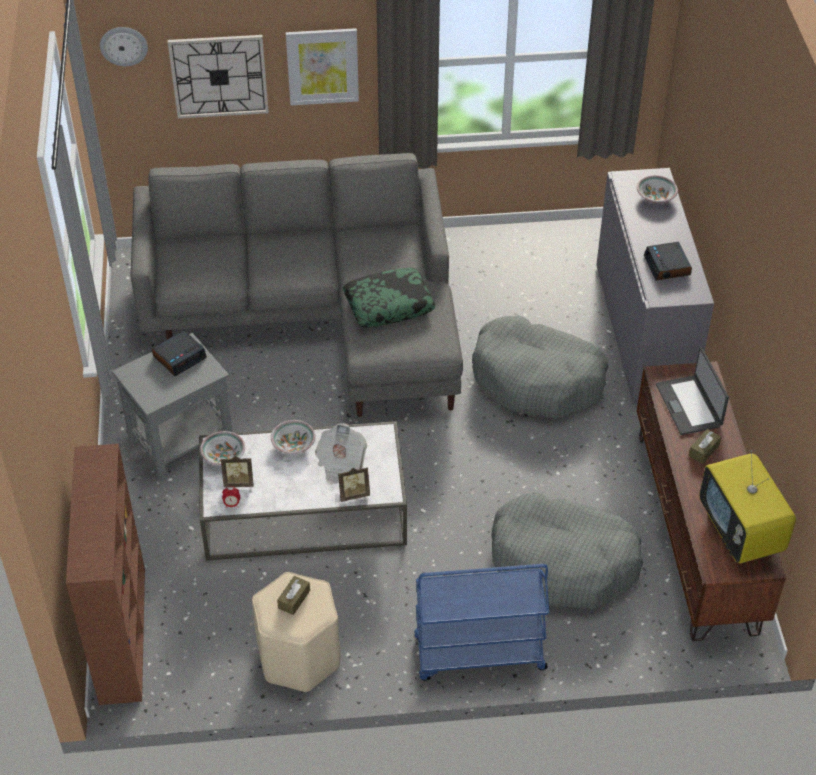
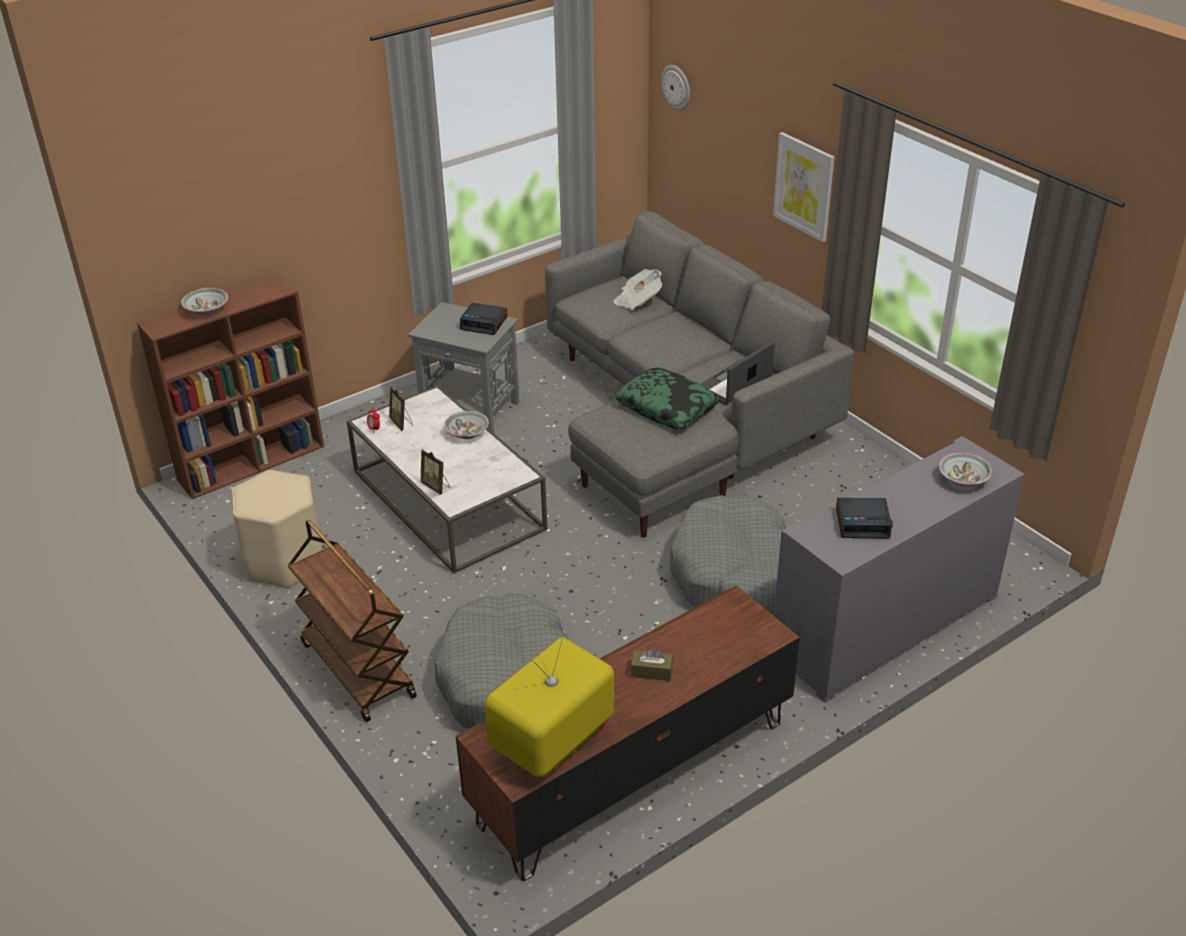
camera: 60 degrees right, 10 degrees down
(219, 76) = (732, 154): wall clock -> none
(223, 456) = (424, 404): bowl -> bowl (206, 310)
(294, 599) = (278, 490): brown tissue box -> none
(340, 464) = (466, 466): newspaper -> newspaper (637, 300)
(478, 654) = (356, 669): blue cart -> brown cart
(667, 266) = (863, 523): alarm clock -> alarm clock turned 135 degrees counterclockwise
(689, 405) = (710, 638): laptop -> laptop (734, 384)

